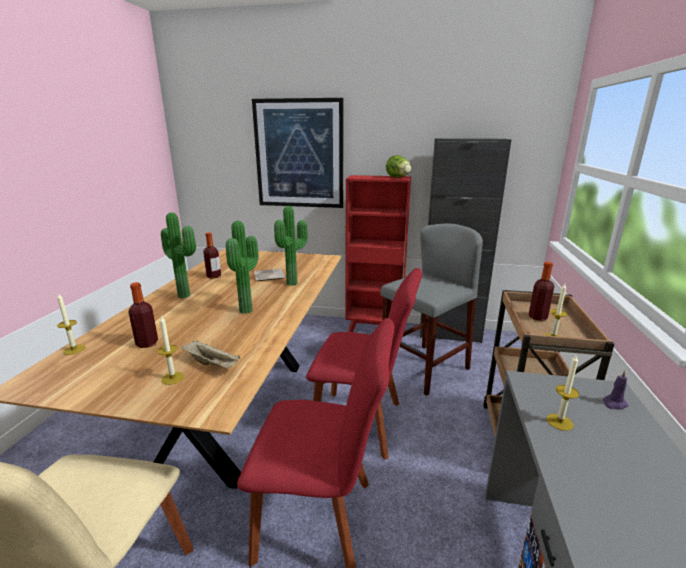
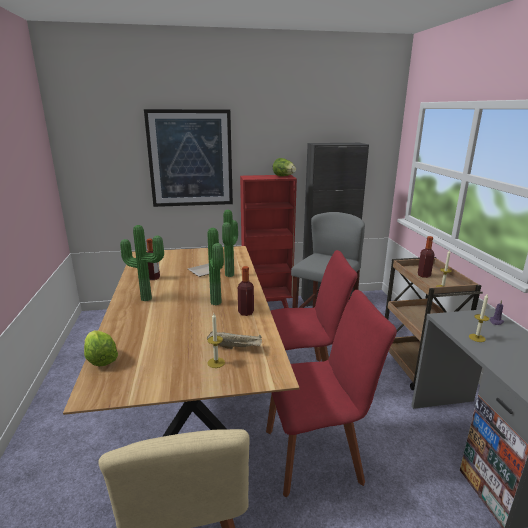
camera: 20 degrees left, 0 degrees up
(74, 349) = (100, 359): candle -> lettuce
(147, 343) = (162, 342): bottle -> bottle (246, 312)

